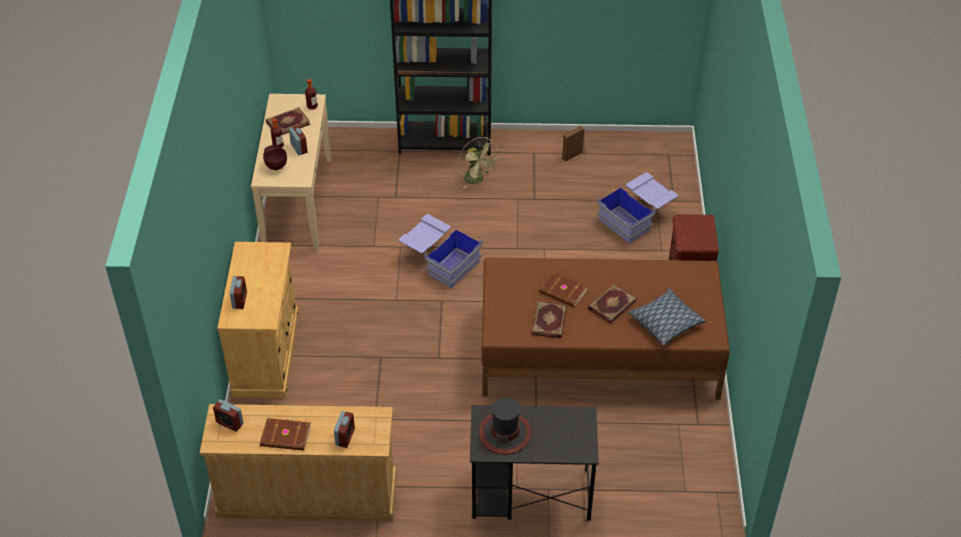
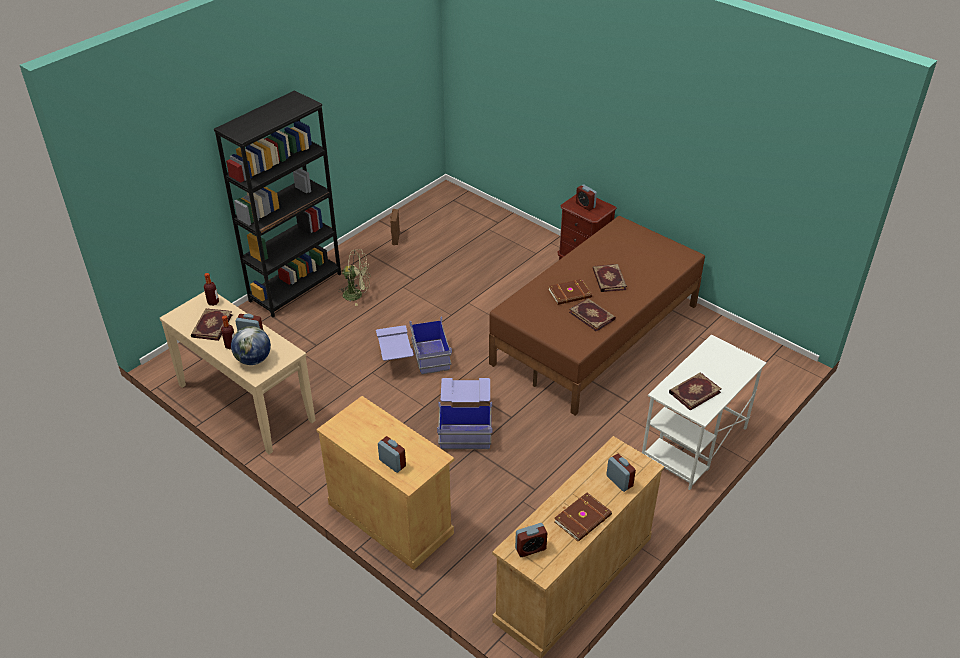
camera: 50 degrees left, 5 degrees down
(276, 166) = (253, 360): brown bowl -> globe
(505, 433) = (694, 392): hat -> book
(530, 494) = (694, 444): black desk -> white desk
(636, 218) = (492, 246): blue storage box -> blue storage box (465, 424)
(665, 322) = (651, 266): pillow -> none
(694, 230) = (585, 205): none -> alarm clock

